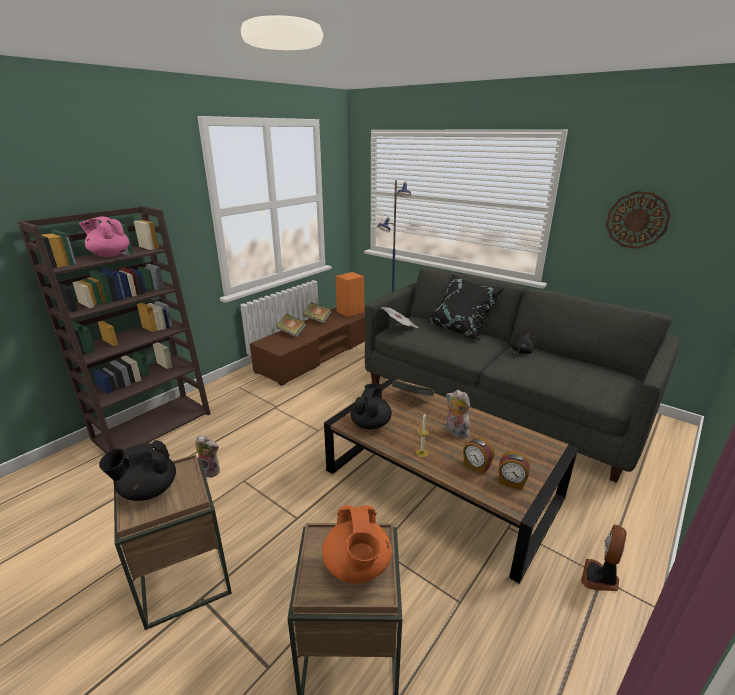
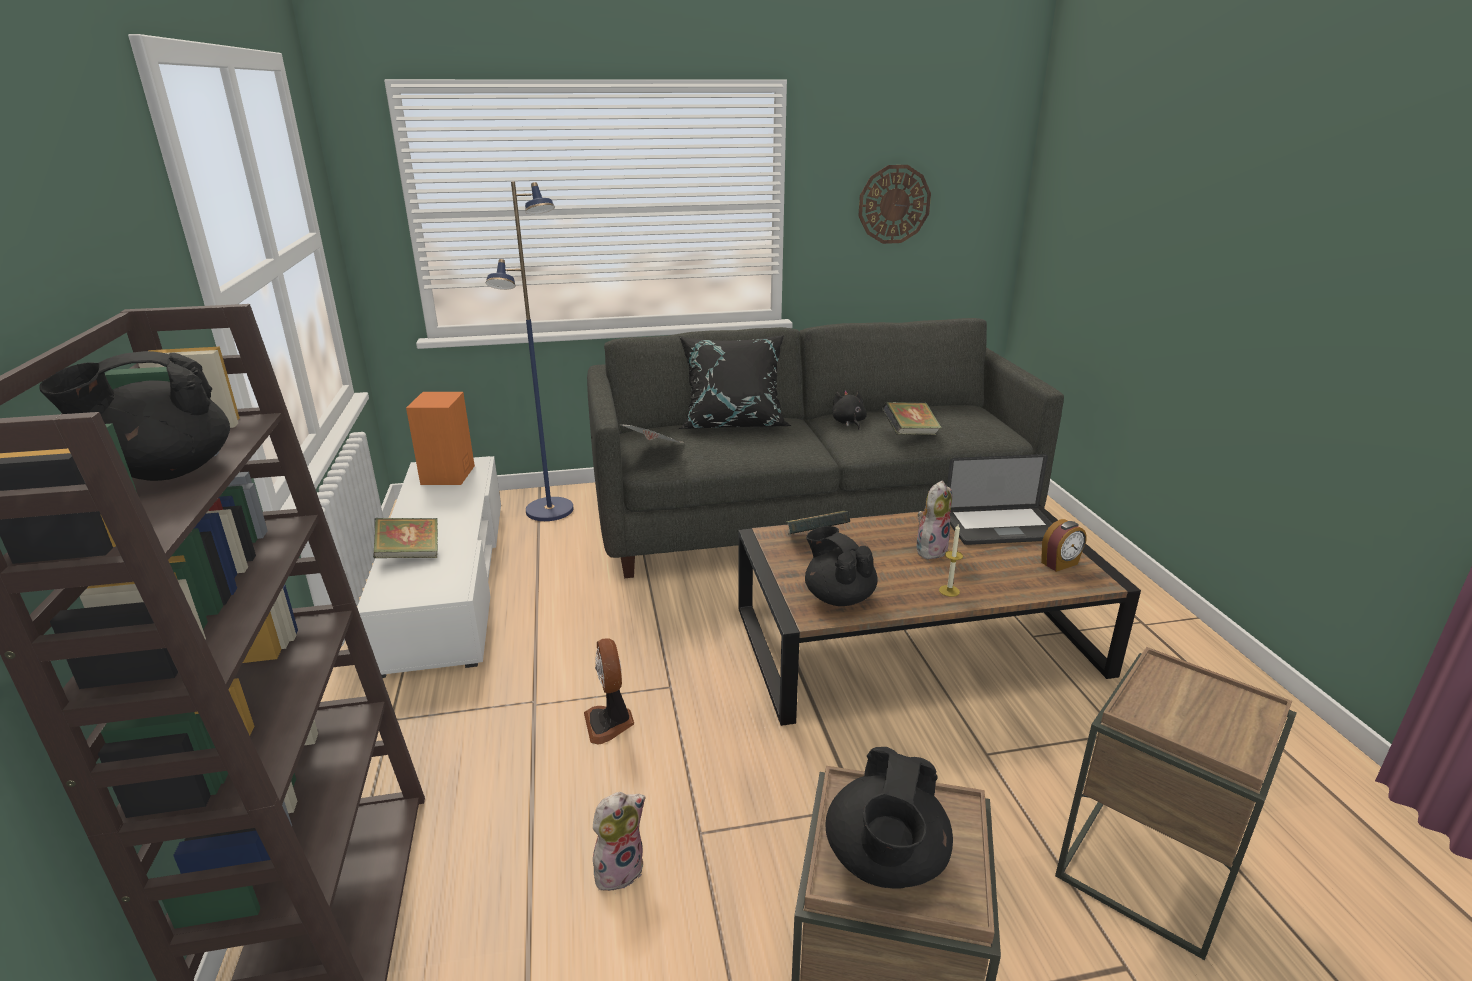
camera: 50 degrees left, 0 degrees up
(110, 255) = (166, 471): pink teapot -> black teapot
(317, 320) = (414, 512): book -> book (910, 434)
(320, 353) = (447, 579): brown tv stand -> white tv stand
(357, 567) = (1208, 705): orange teapot -> none
(455, 432) = (930, 549): plush toy -> plush toy turned 135 degrees clockwise
(476, 467) = (1012, 570): alarm clock -> none
(518, 447) = (1001, 528): none -> laptop
(600, 578) = (1144, 624): fan -> fan (610, 723)

